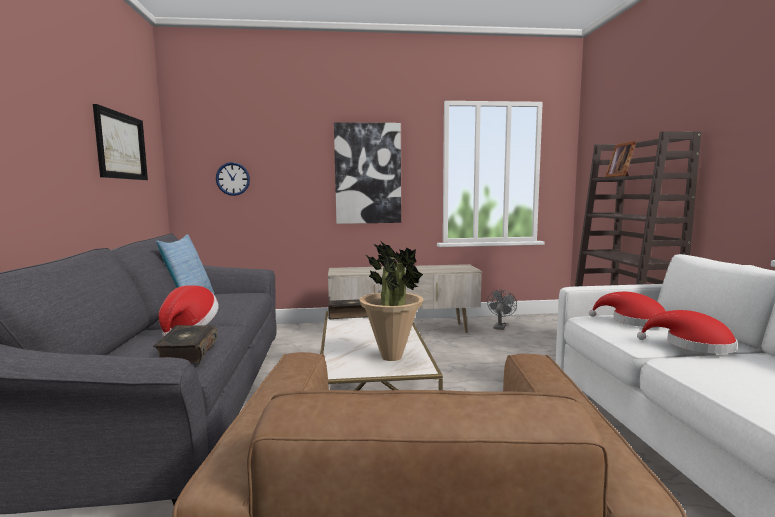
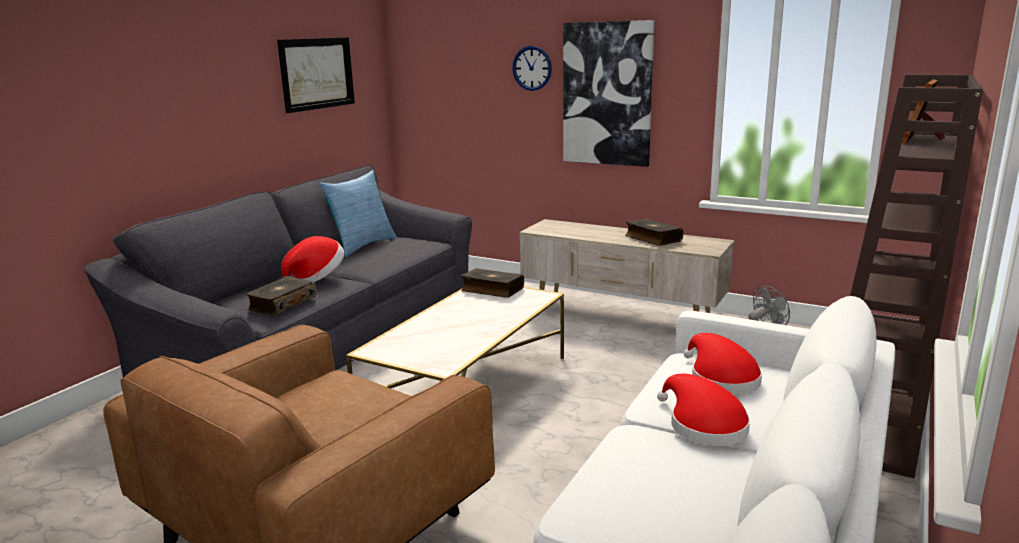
camera: 35 degrees right, 10 degrees up
(233, 179) = (452, 96): wall clock -> wall clock (532, 68)
(392, 357) = (440, 349): potted plant -> none
(424, 268) = (652, 239): none -> book

